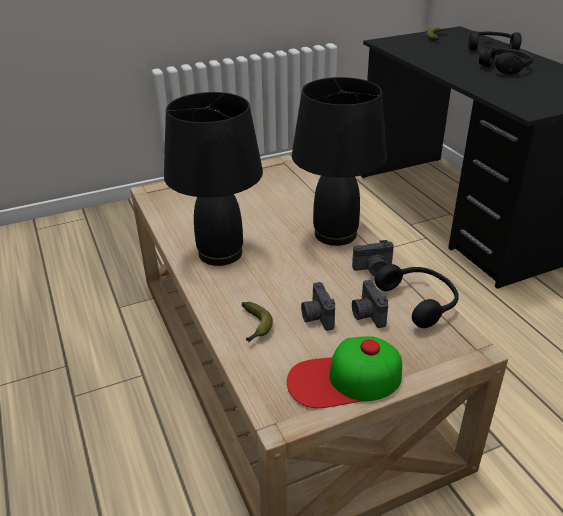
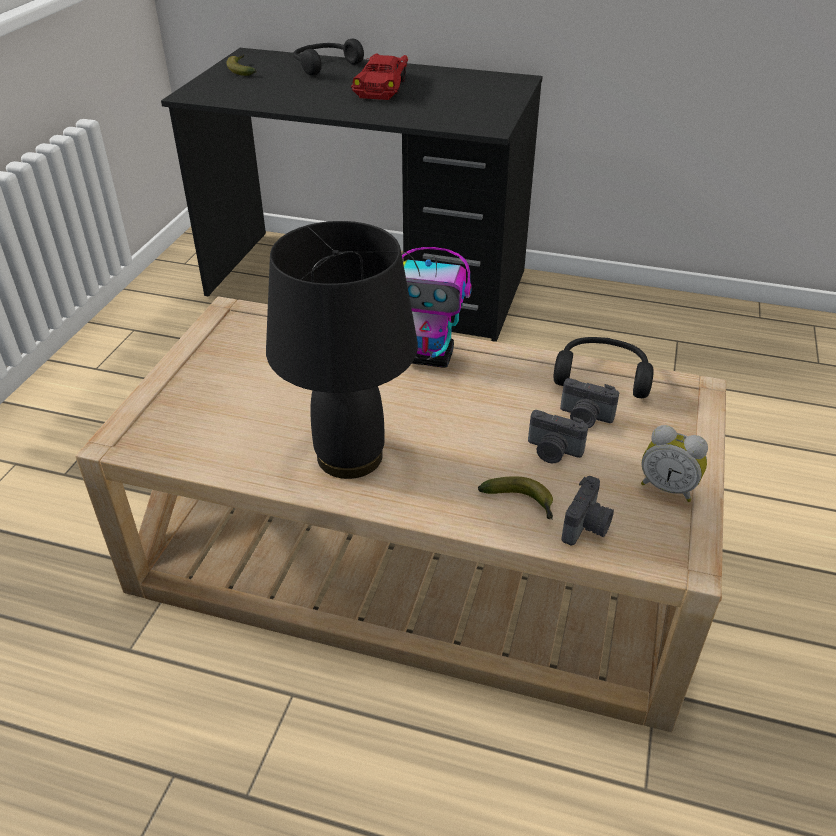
camera: 50 degrees left, 5 degrees up
(336, 234) = (430, 357): black table lamp -> toy robot
(344, 379) = (668, 487): cap -> alarm clock
(373, 269) = (520, 371): camera -> camera (587, 527)
(505, 68) = (383, 87): black headphones -> red toy car

